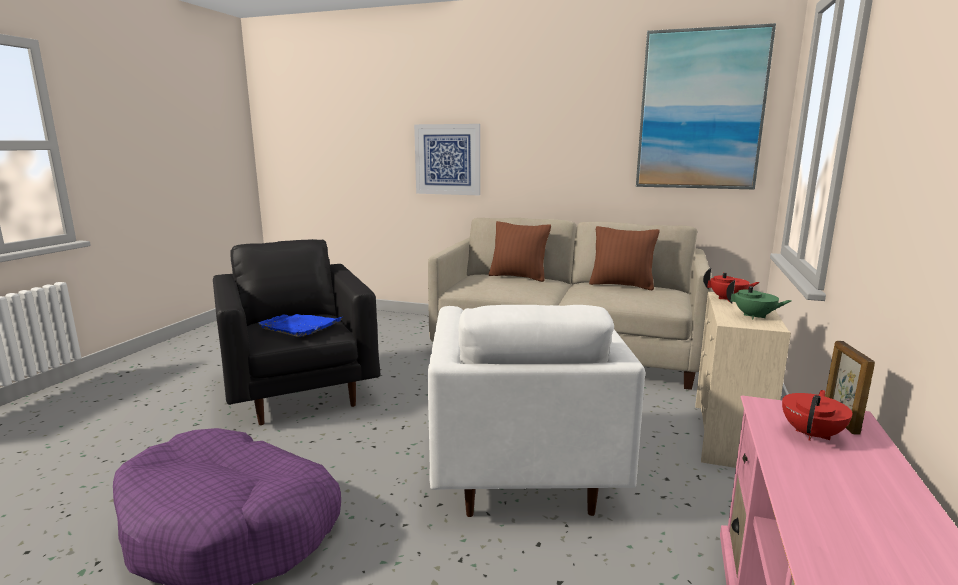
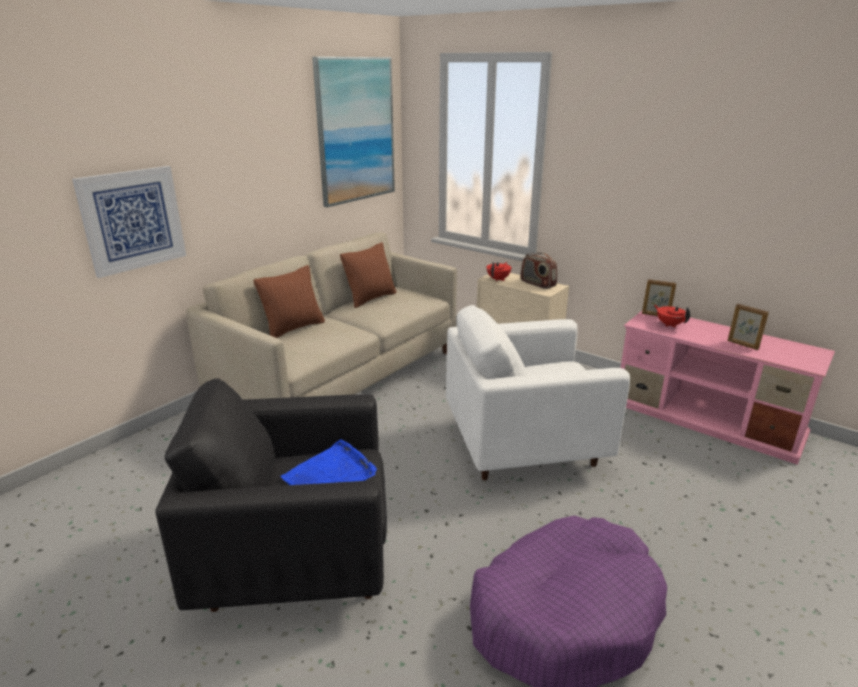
camera: 70 degrees left, 10 degrees up
(522, 468) = (525, 447): white armchair -> white armchair turned 150 degrees clockwise
(754, 316) = (537, 284): green teapot -> radio
(840, 524) = (742, 345): none -> picture frame

